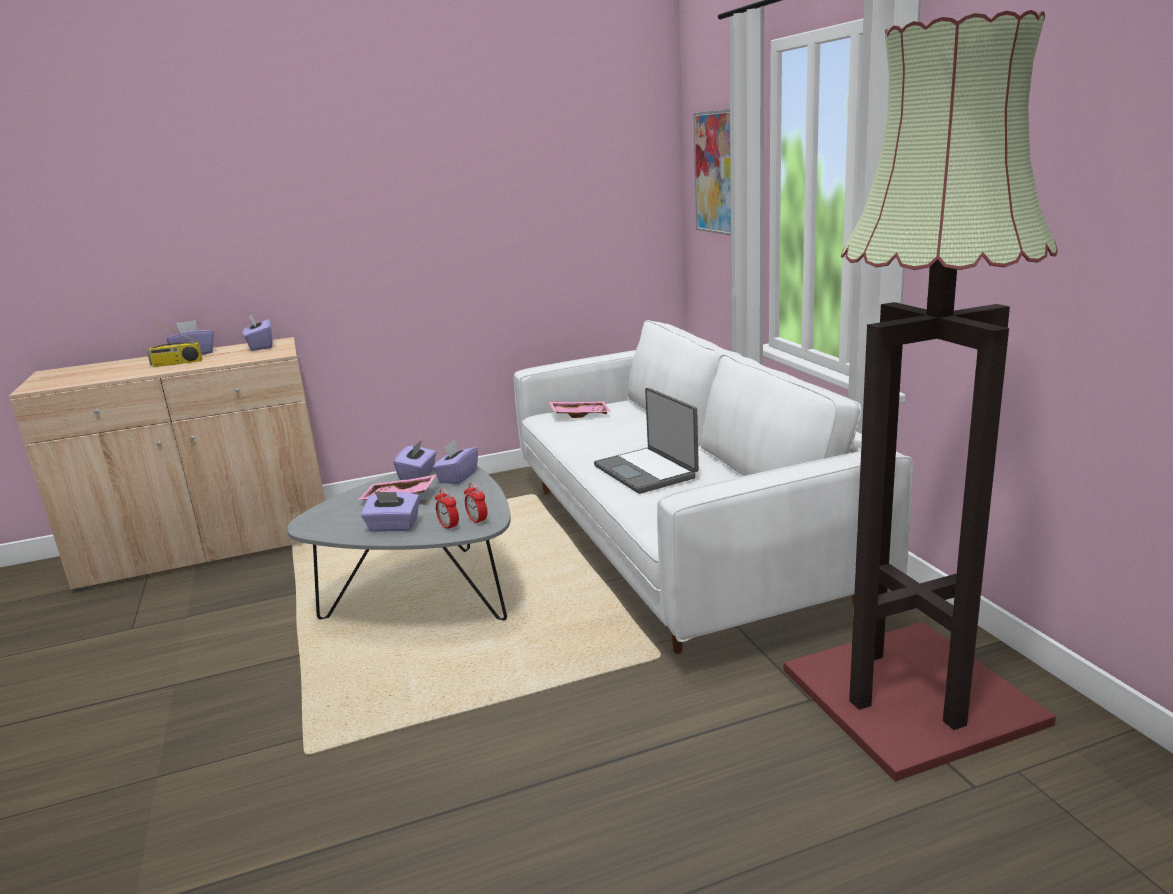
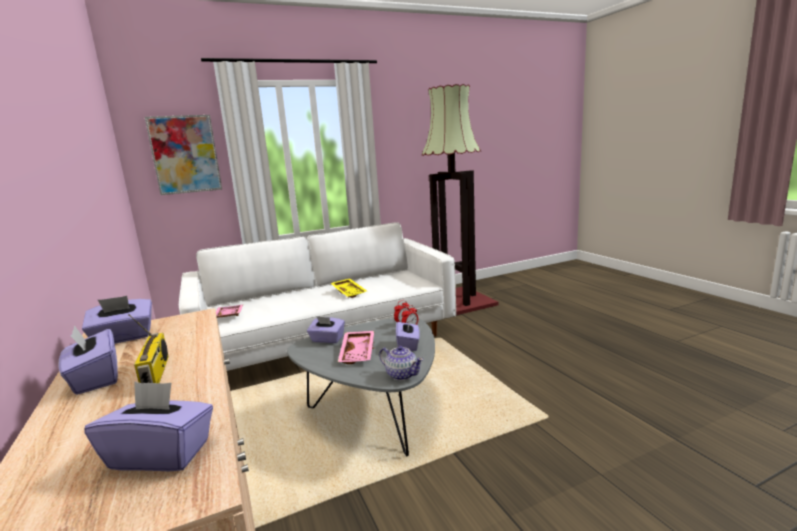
camera: 95 degrees left, 5 degrees down
(315, 524) = (402, 374): none -> teapot
(418, 475) = (316, 354): purple tissue box -> purple tissue box (161, 454)
(647, 471) = (349, 292): laptop -> yellow tray

